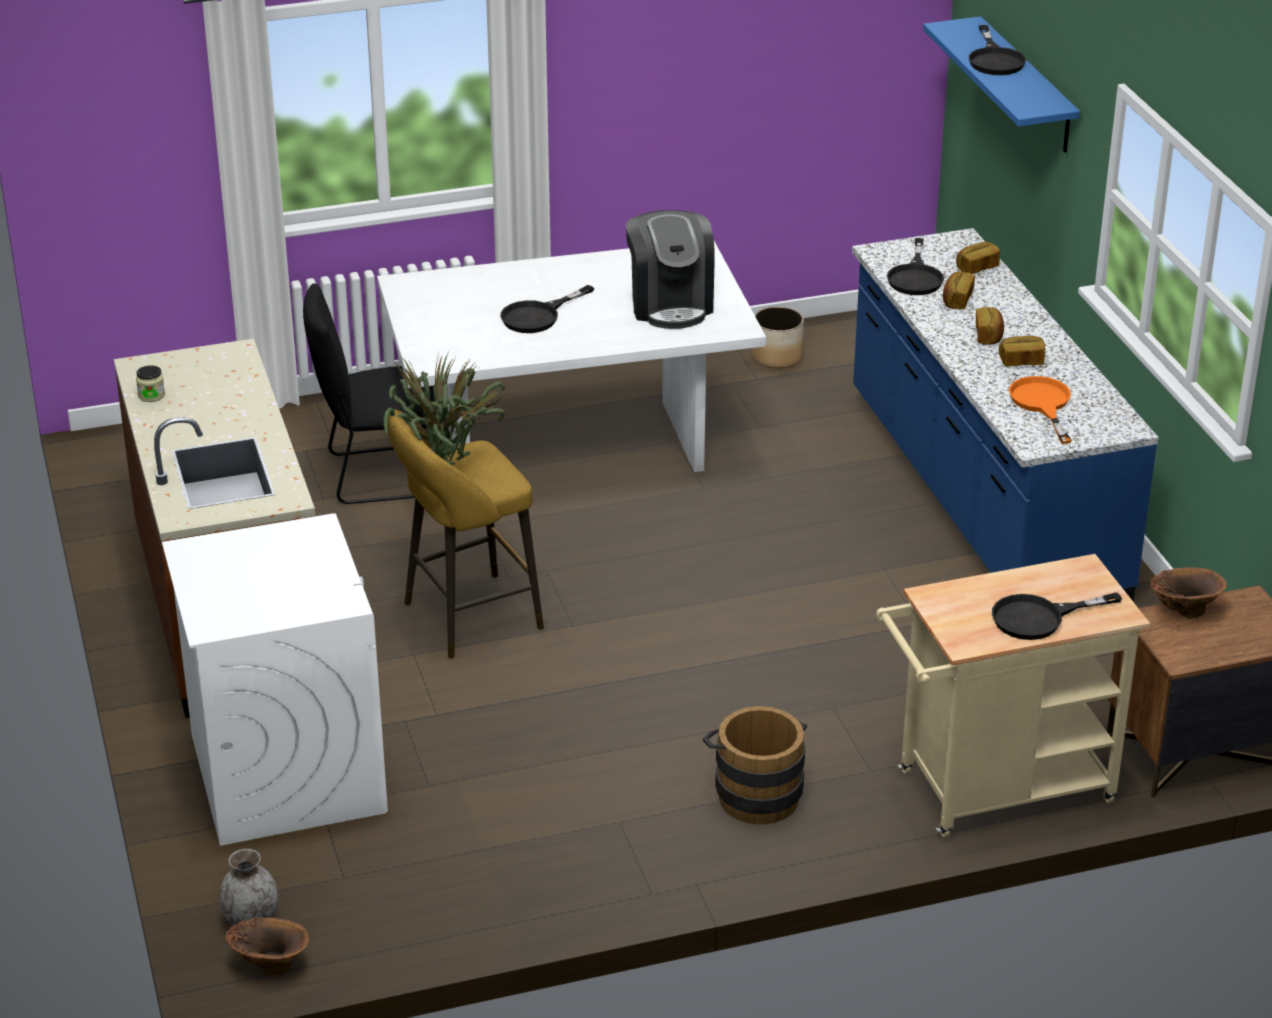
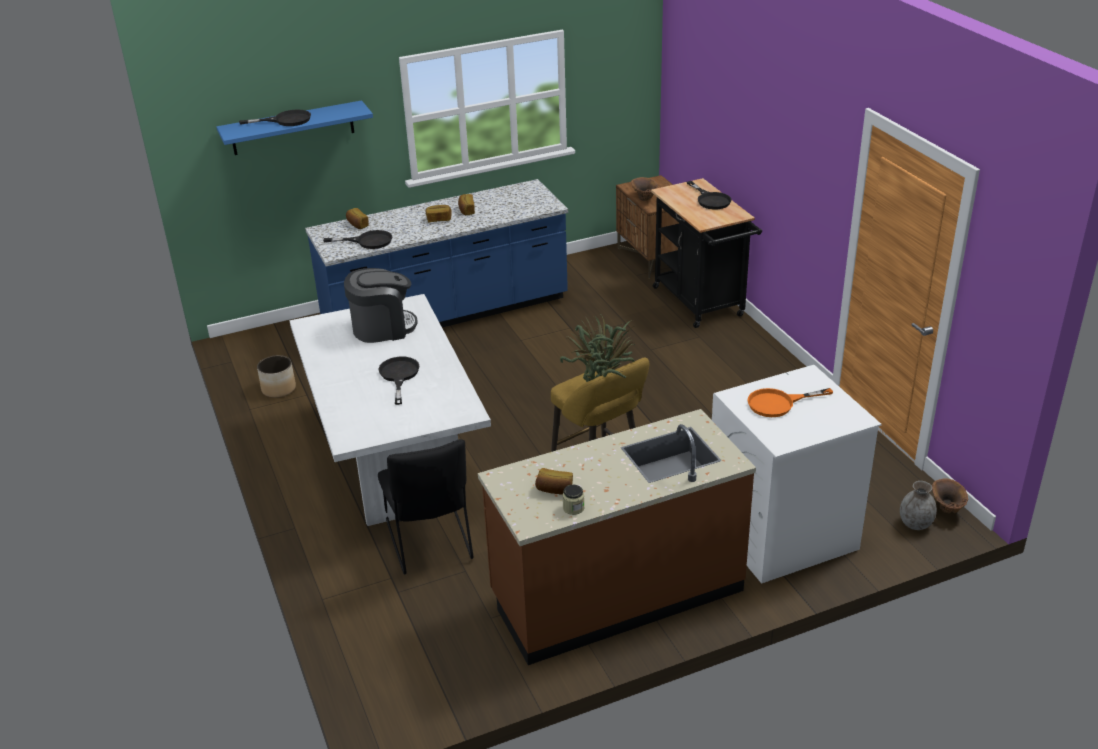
camera: 95 degrees left, 0 degrees up
(538, 316) = (399, 376): black frying pan -> black frying pan turned 135 degrees counterclockwise
(755, 792) = (730, 367): brown bucket -> none
(956, 300) = (397, 229): bread -> bread (555, 490)
(993, 790) = (701, 304): beige cart -> black cart
(1042, 404) = (511, 204): orange frying pan -> orange frying pan (778, 403)

